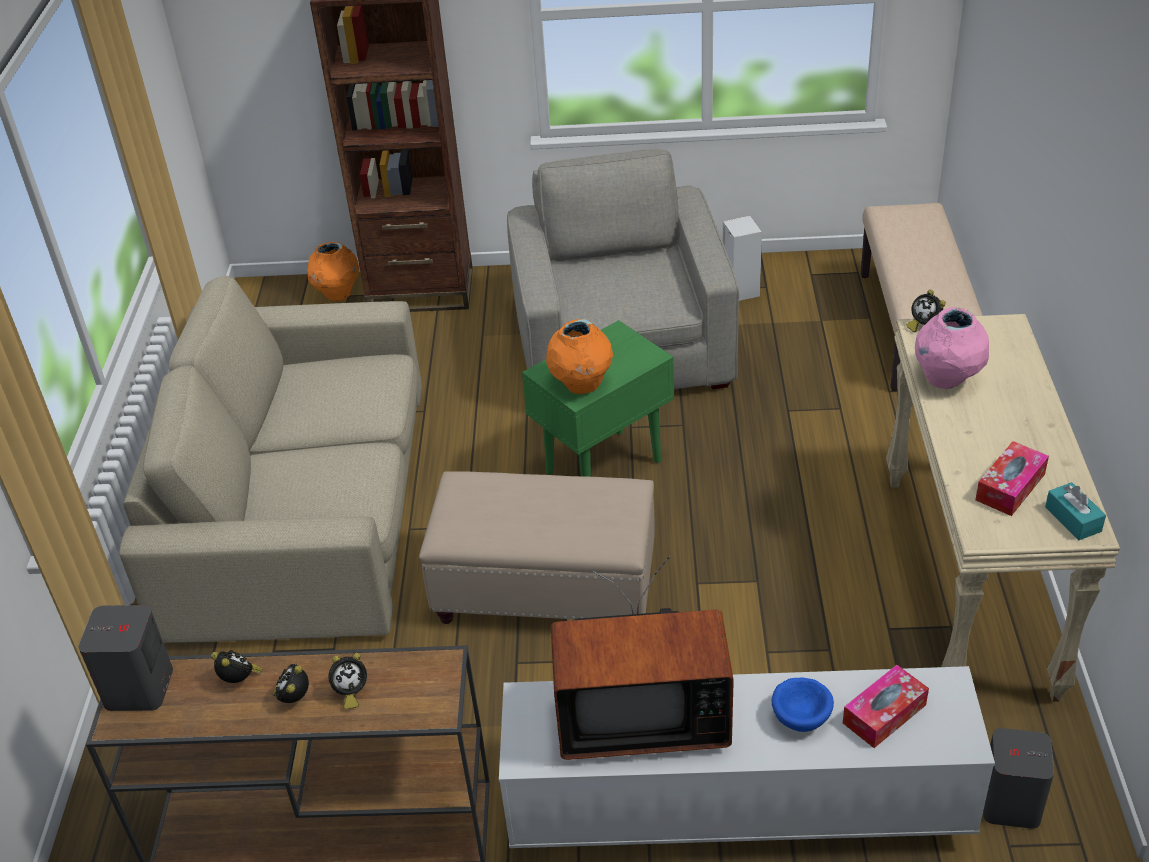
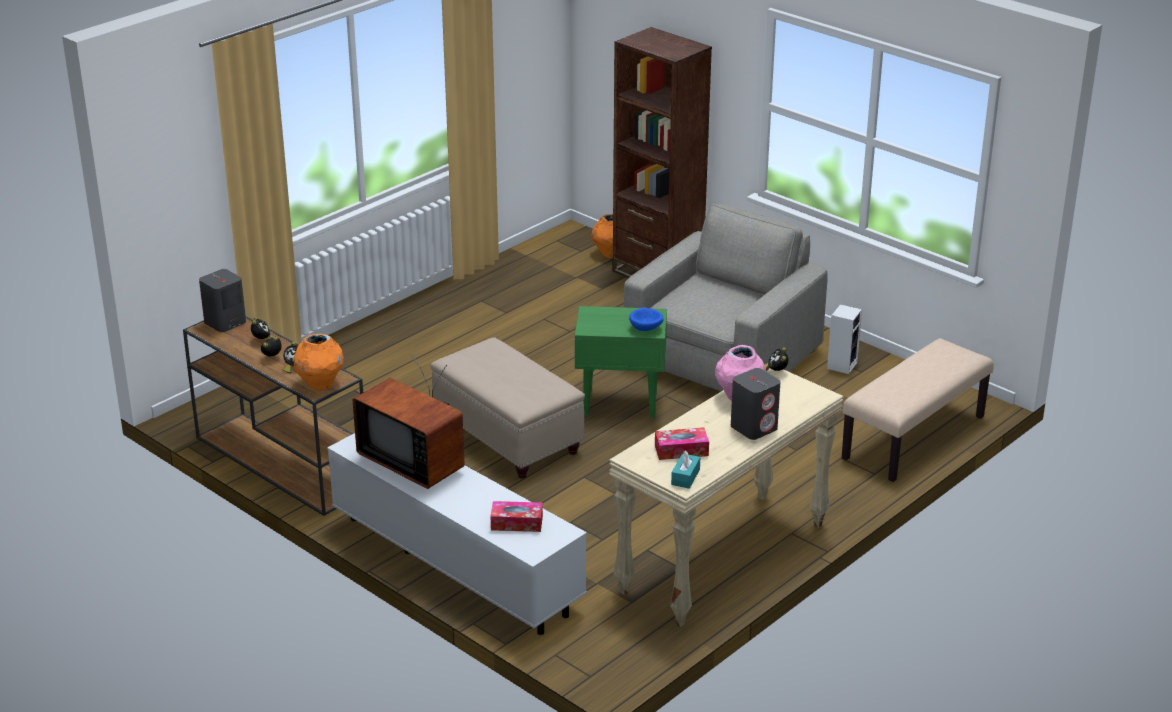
camera: 40 degrees right, 10 degrees down
(304, 509) = (449, 342): beige sofa -> none
(581, 385) = (597, 326): orange vase -> orange vase (320, 384)
(802, 716) = (480, 502): blue bowl -> blue bowl (646, 329)
(1010, 803) = (584, 642): grey speaker -> grey speaker (754, 427)

